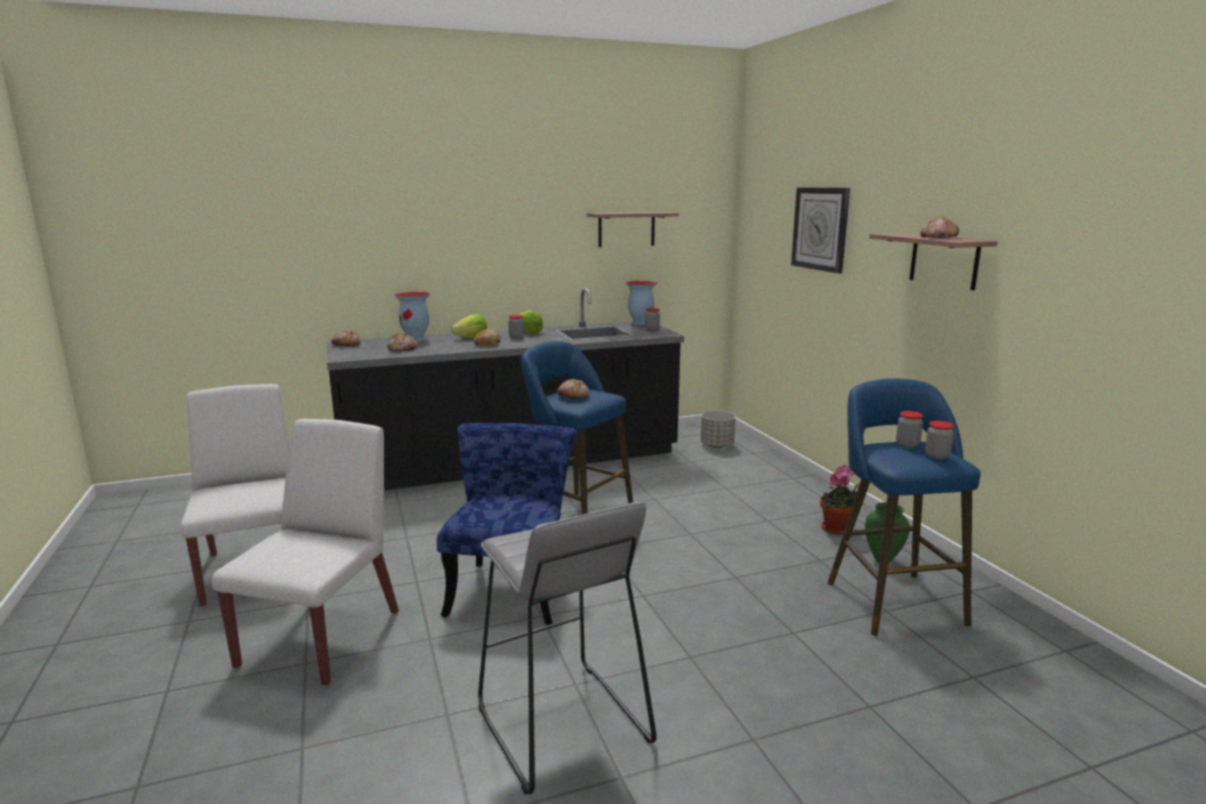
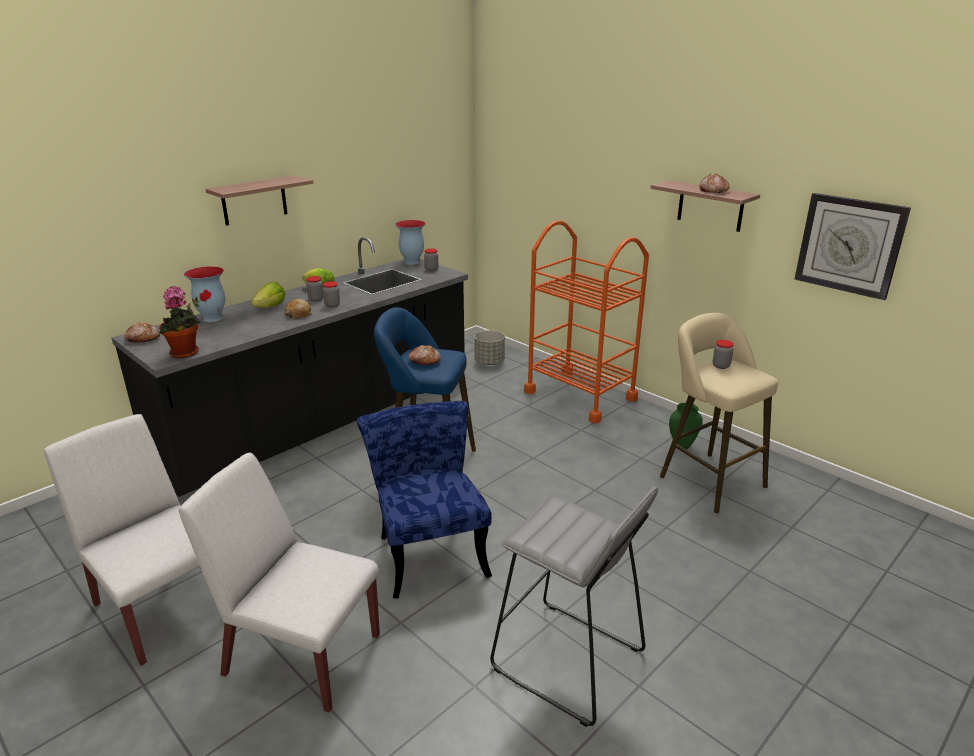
camera: 25 degrees left, 10 degrees up
(322, 637) = (300, 654): white chair -> white chair turned 60 degrees counterclockwise
(403, 349) = (216, 335): bread -> none
(626, 229) = (388, 171): shelf -> shelf (254, 200)
(795, 490) = (580, 395): none -> orange cart
(820, 228) = (580, 168): wall clock -> wall clock (849, 245)
(837, 530) = (634, 427): potted plant -> potted plant (186, 354)
(891, 599) = (707, 479): blue stool -> beige stool
(937, 456) = (748, 373): jar -> jar (332, 305)

